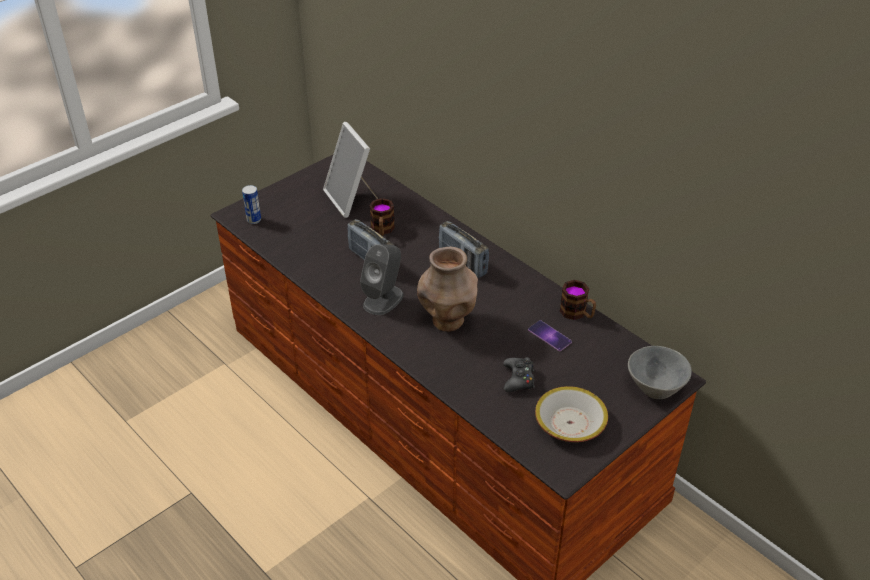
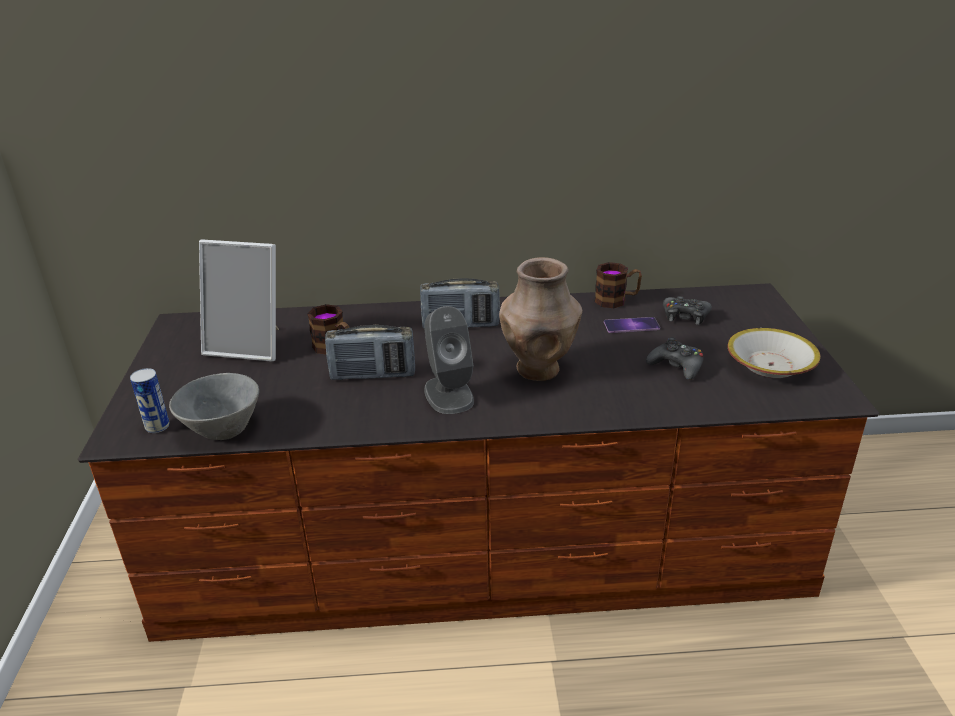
camera: 50 degrees left, 10 degrees down
(593, 355) = (685, 316): none -> black game controller
(657, 387) = (759, 305): grey bowl -> grey bowl (224, 427)

